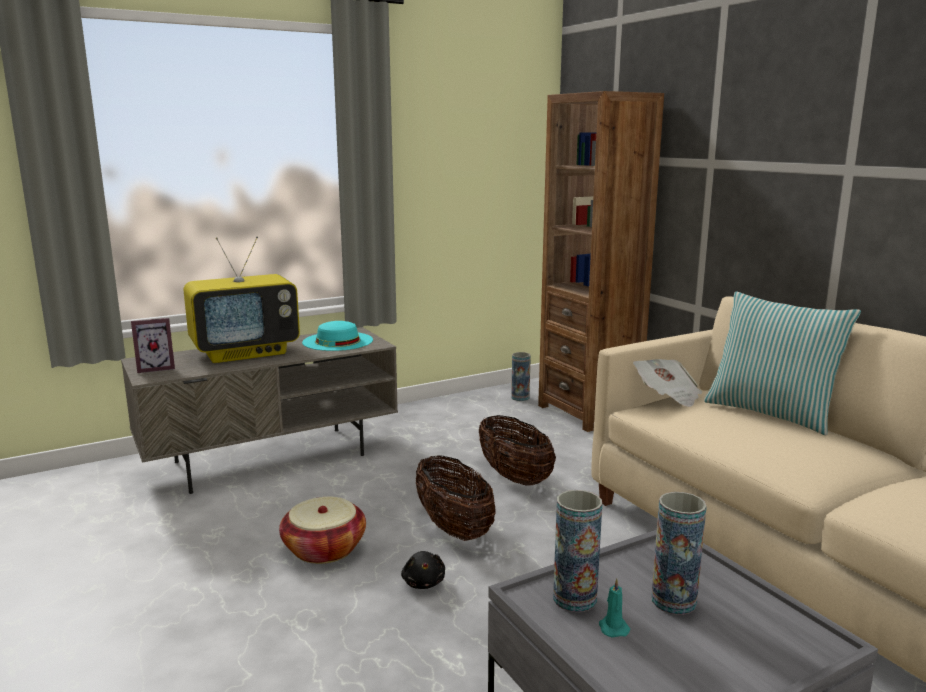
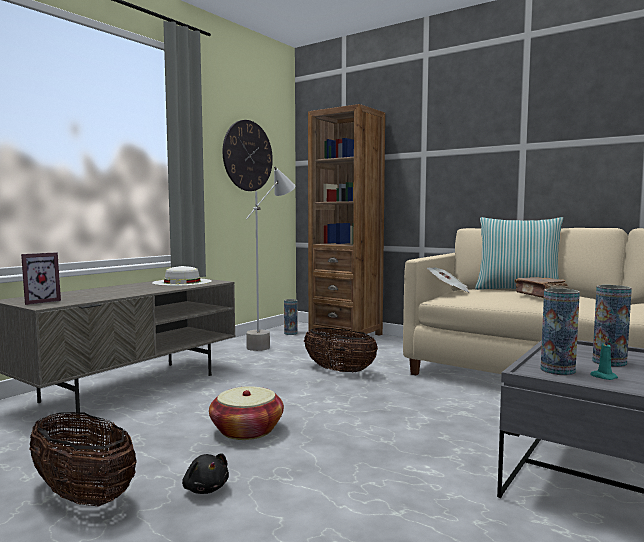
camera: 25 degrees left, 10 degrees down
(246, 352) = (112, 290): television -> none
(337, 341) = (182, 282): turquoise hat -> white hat
(423, 582) = (349, 433): black plush toy -> black plush toy (205, 488)
(454, 528) = (332, 402): basket -> basket (83, 495)
(472, 156) = (248, 156): none -> wall clock
(478, 413) = (271, 343): none -> grey floor lamp
(766, 439) = (540, 295): none -> brown book

